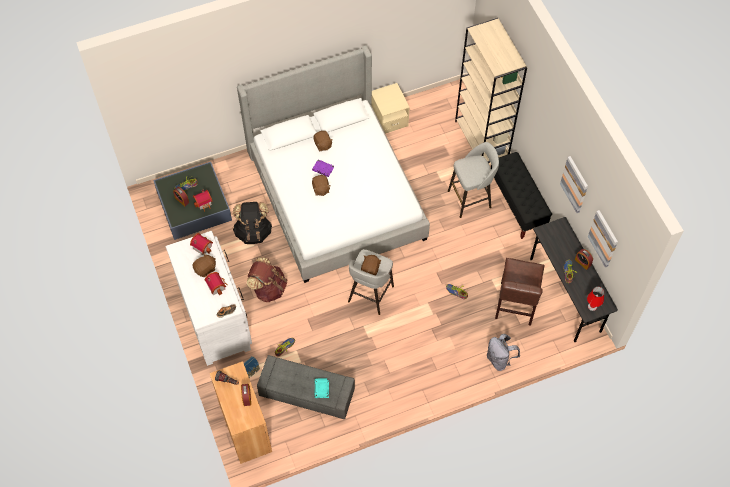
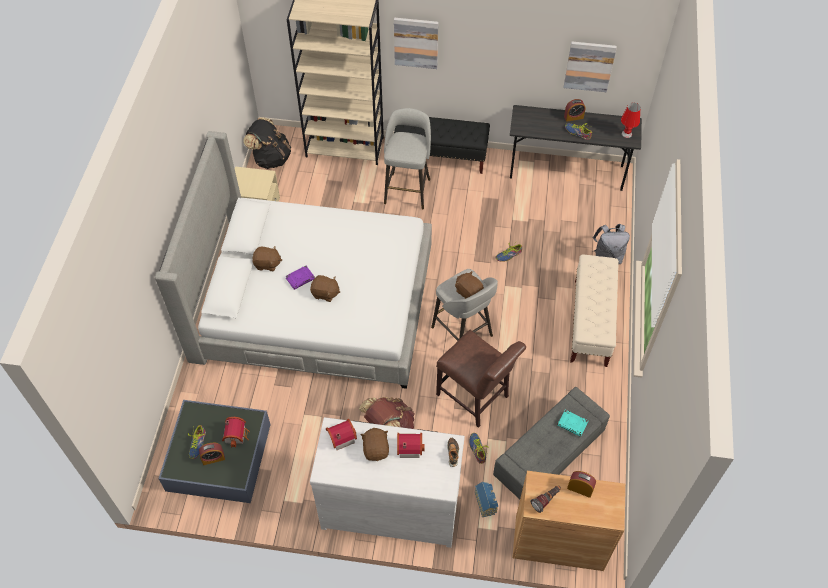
camera: 60 degrees left, 5 degrees down
(253, 232) = (303, 409): black backpack -> black backpack (271, 158)
(432, 373) = (590, 323): none -> beige bench
(515, 306) = (554, 216): brown chair -> brown chair (475, 398)
(575, 184) = (516, 54): picture -> picture (416, 42)

